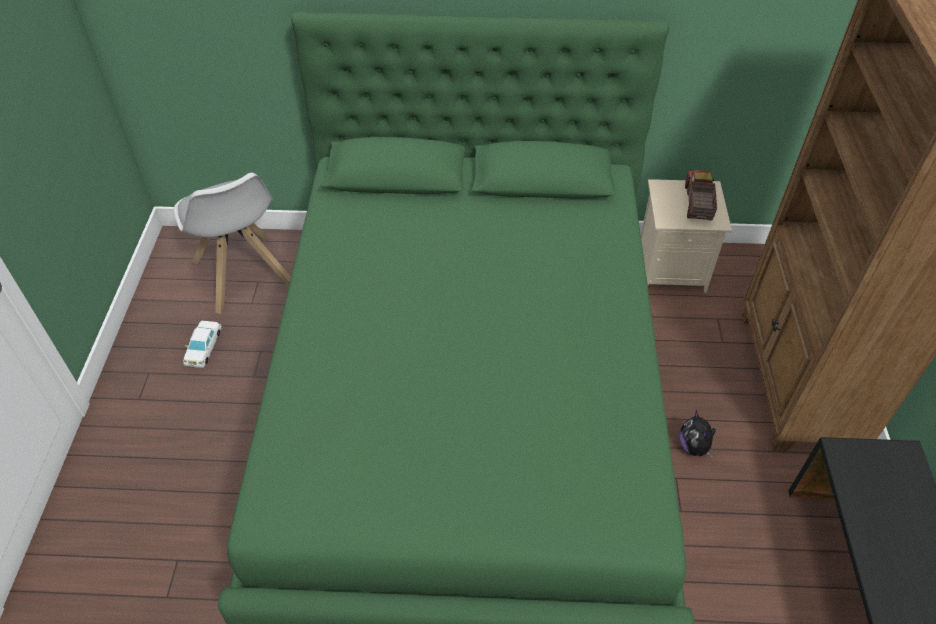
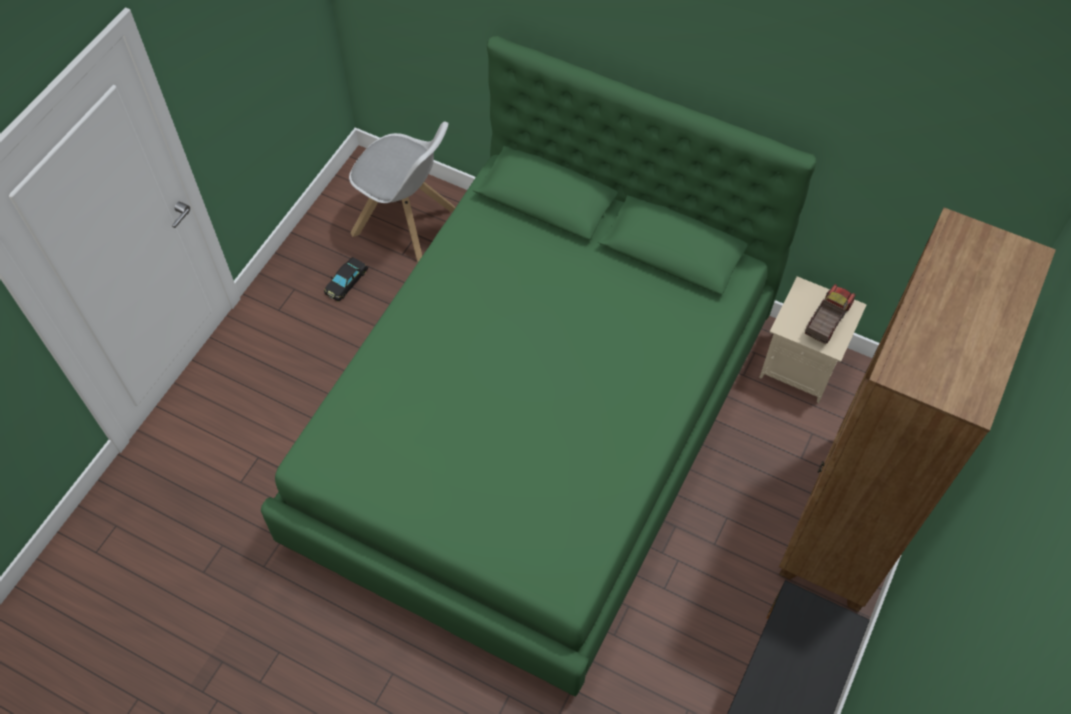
camera: 25 degrees right, 10 degrees up
(203, 347) = (346, 281): white toy car -> black toy car
(243, 275) = (407, 223): chair -> chair turned 60 degrees counterclockwise
(694, 447) = (711, 541): plush toy -> none

